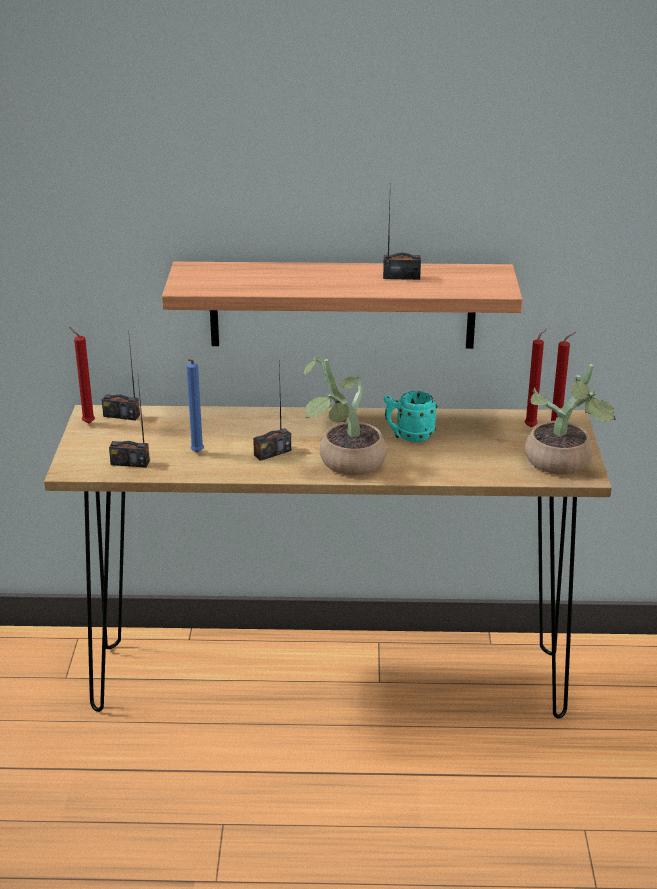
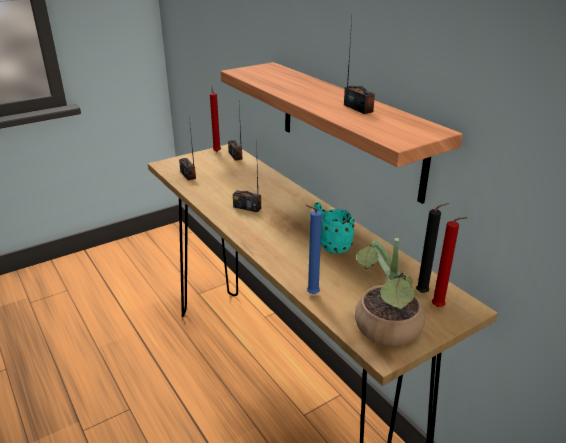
camera: 55 degrees right, 0 degrees up
(196, 453) = (219, 187): blue candle -> blue candle (311, 294)
(344, 462) = (265, 234): potted plant -> none
(532, 426) = (424, 293): red candle -> black candle

